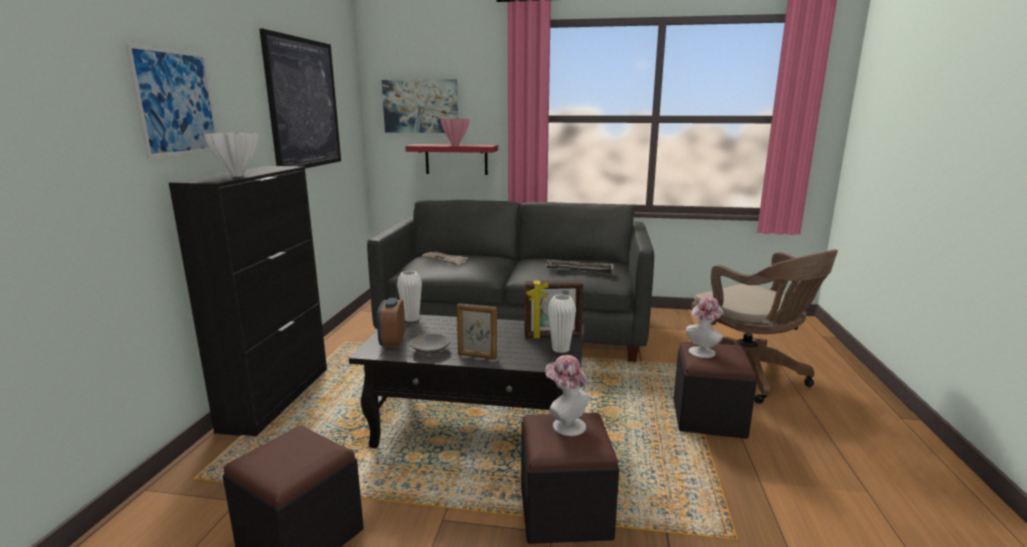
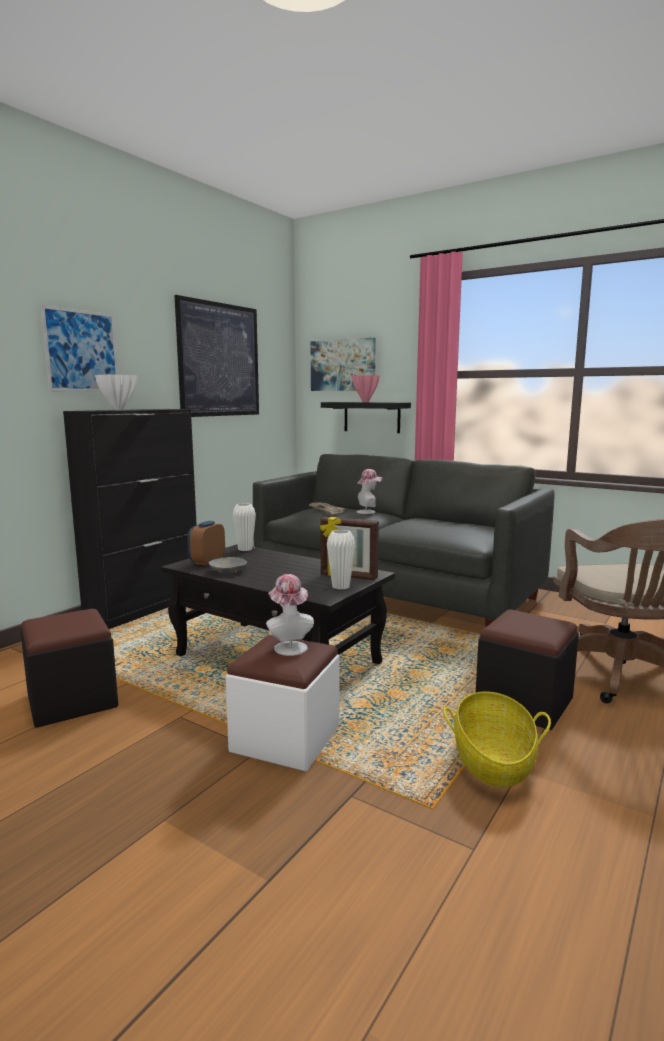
camera: 25 degrees right, 5 degrees down
(456, 159) = (371, 417): red shelf -> black shelf
(477, 356) = (259, 580): picture frame -> none
(564, 512) = (285, 739): black ottoman -> white ottoman
(579, 270) = (446, 529): tray -> none
(703, 351) = (517, 619): hat -> hat (368, 511)
(736, 479) = (493, 761): none -> basket

